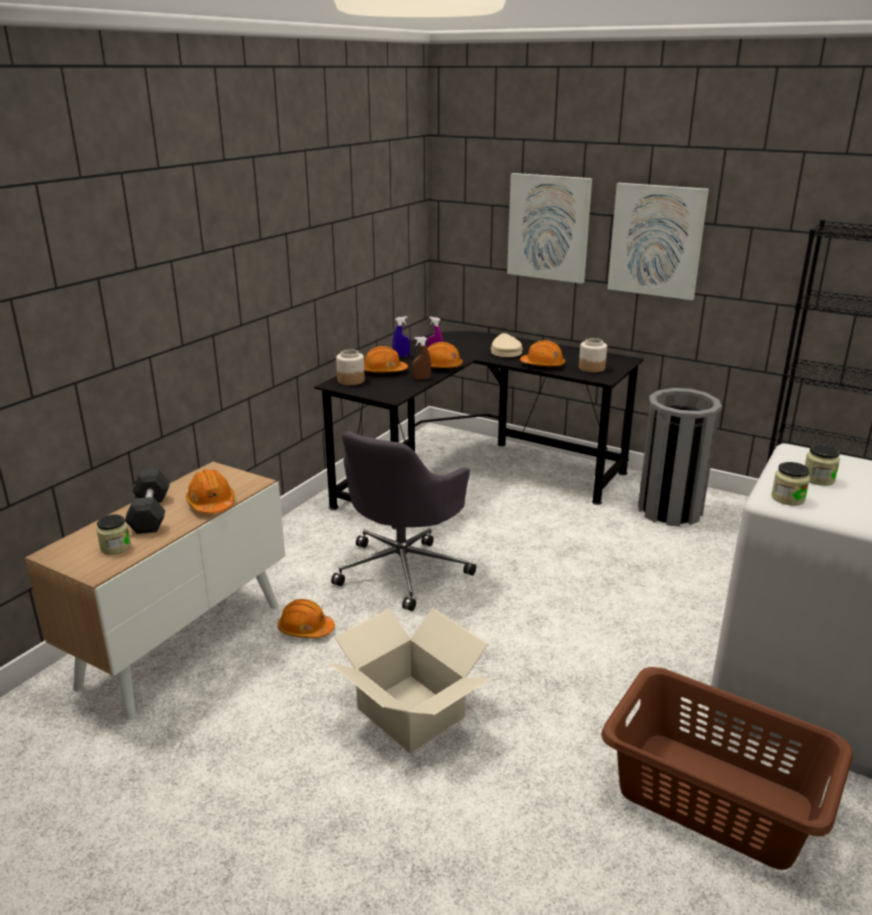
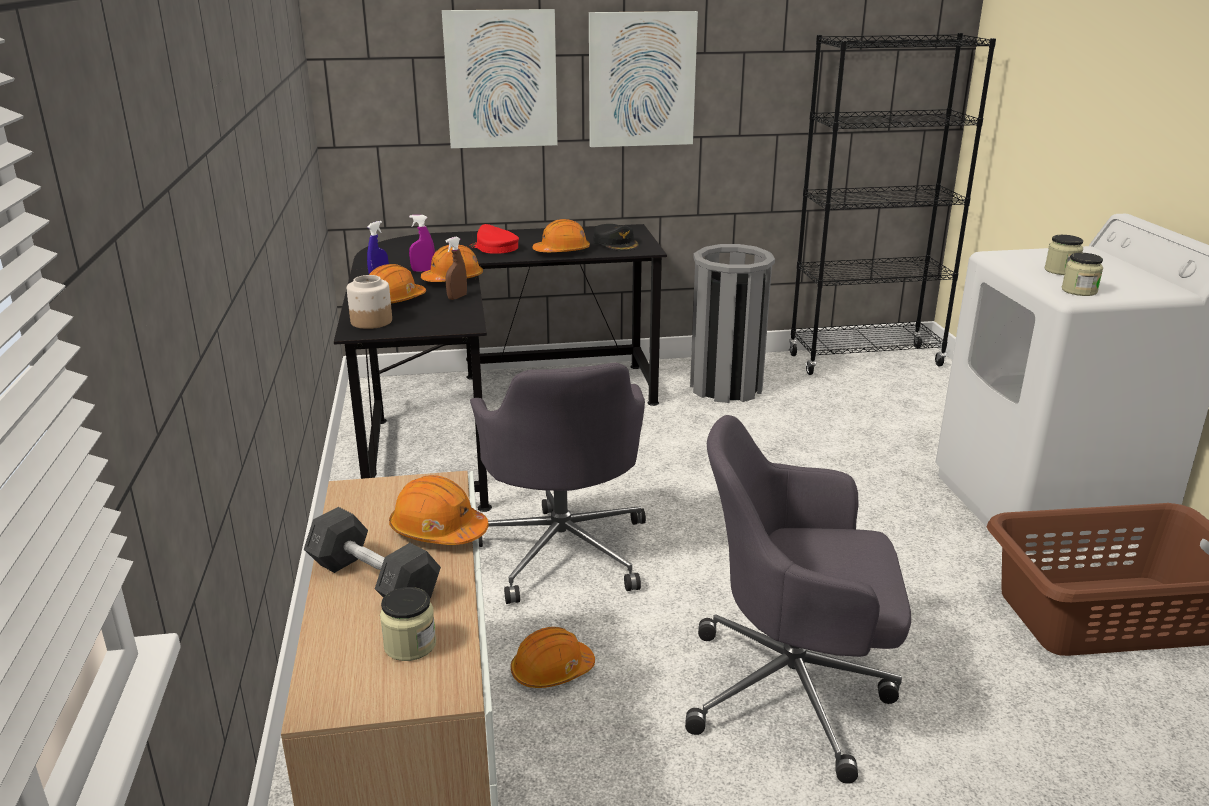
camera: 40 degrees left, 0 degrees up
(411, 712) = (793, 692): cardboard box -> grey office chair
(505, 352) = (494, 248): beige cap -> red cap
(592, 368) = (616, 243): jar -> black cap

